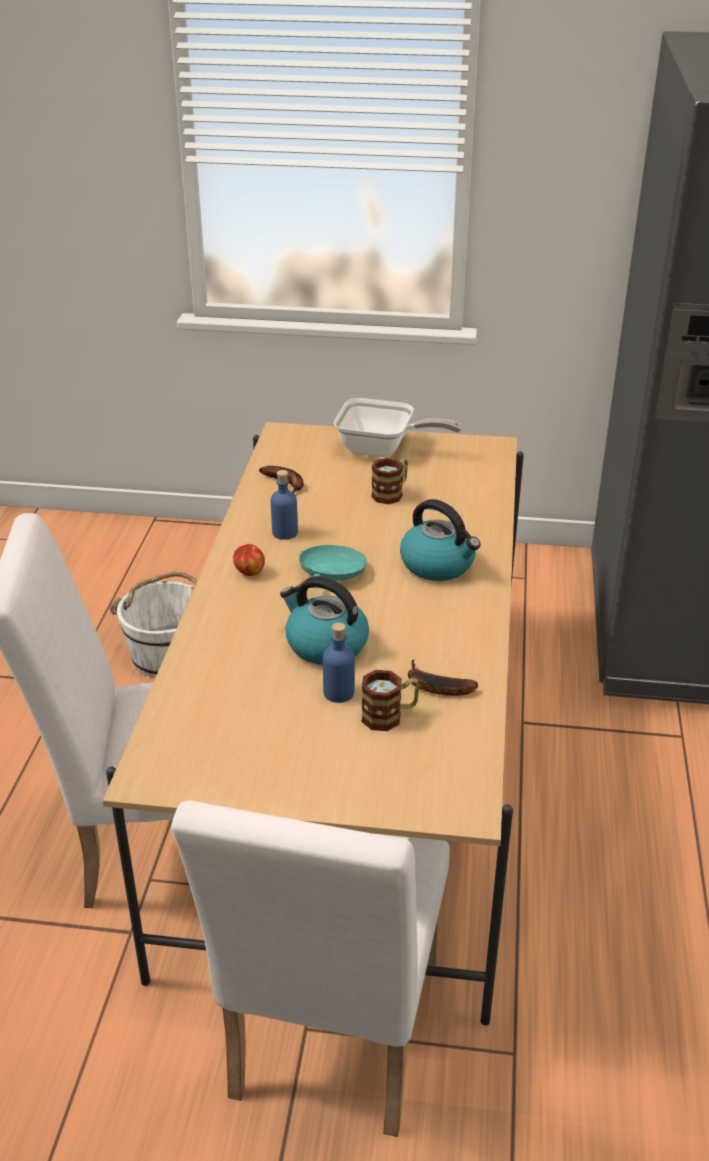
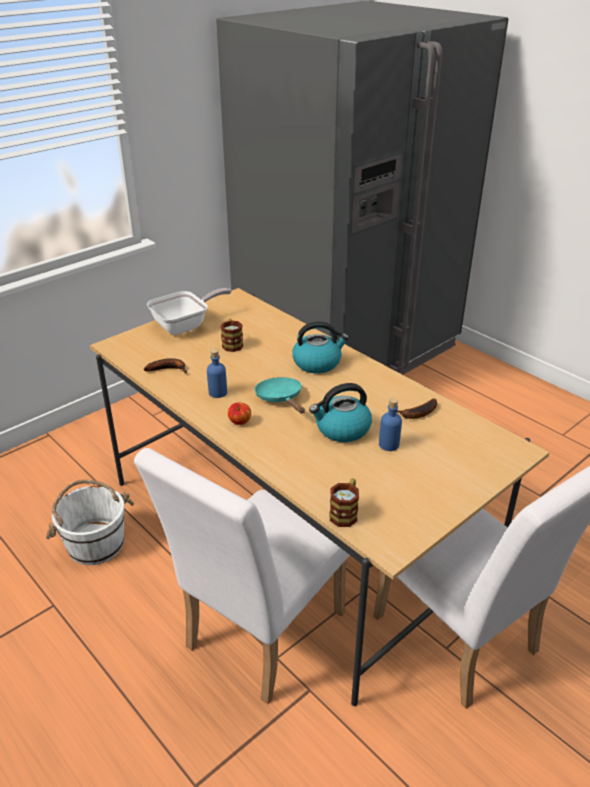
camera: 50 degrees left, 0 degrees up
(390, 716) = (426, 438): mug -> mug (345, 512)

